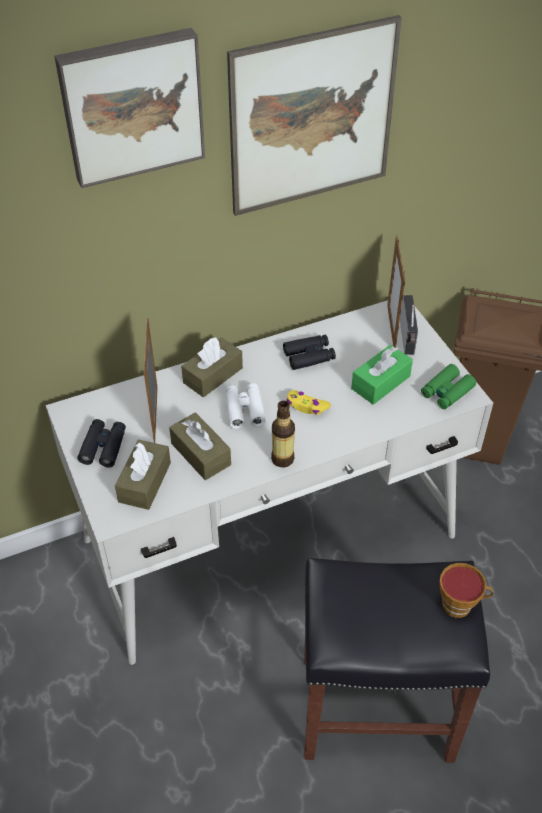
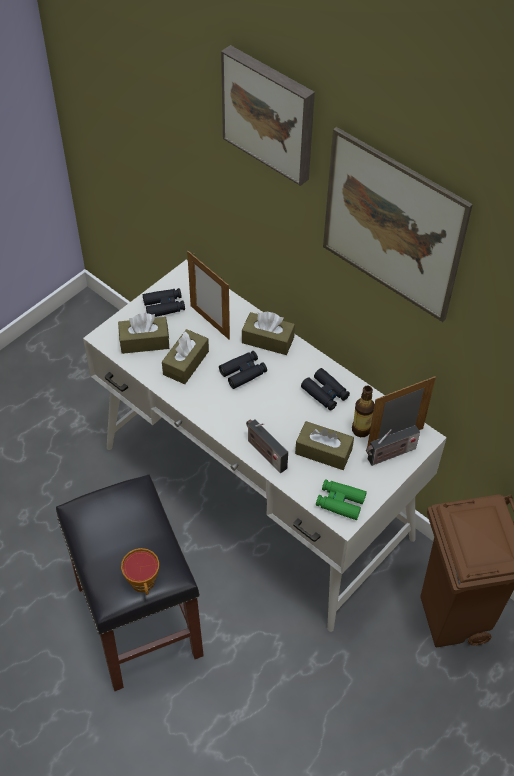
camera: 65 degrees right, 5 degrees up
(155, 414) = (210, 322): picture frame -> picture frame turned 105 degrees counterclockwise
(245, 410) = (243, 372): white binoculars -> black binoculars
(282, 459) = (206, 413): bottle -> bottle (361, 430)
(307, 406) = (268, 410): yellow game controller -> none
(360, 428) = (265, 453): none -> radio
(380, 382) = (323, 451): green tissue box -> brown tissue box

